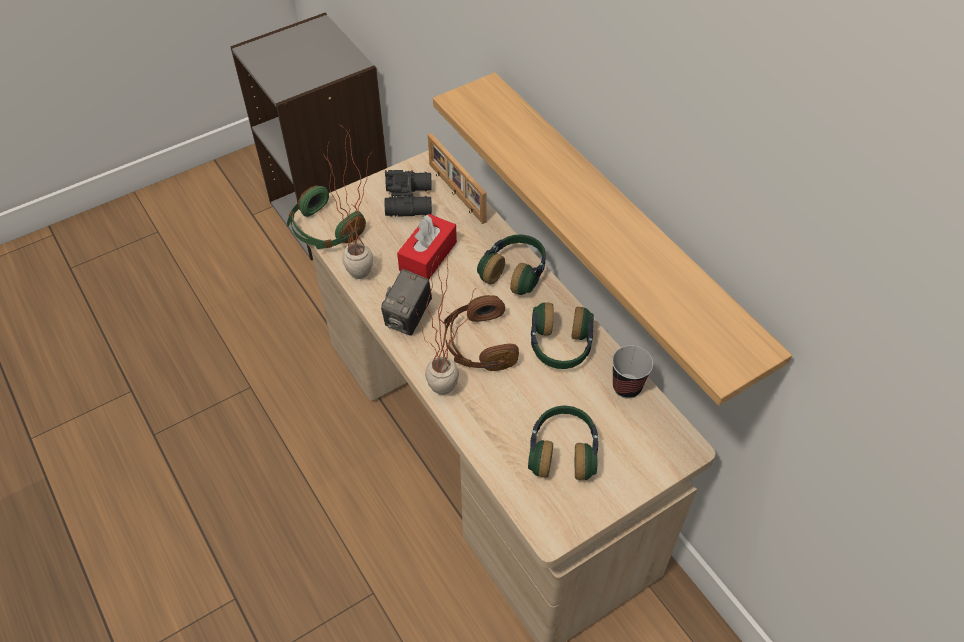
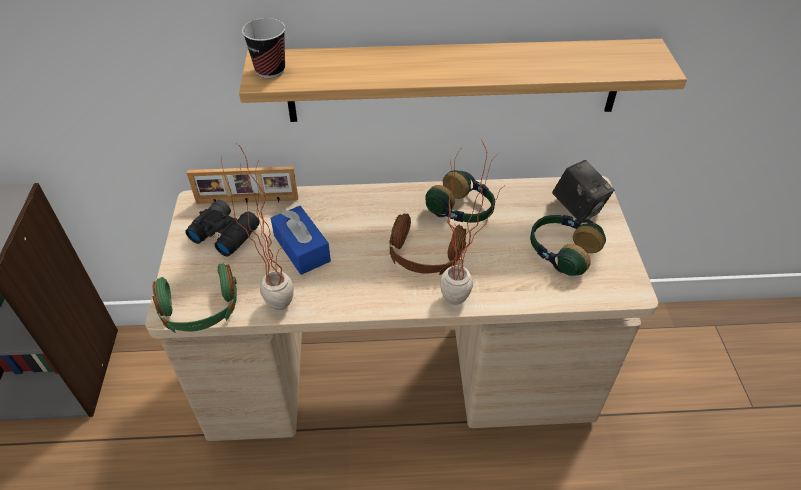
camera: 60 degrees left, 5 degrees down
(408, 318) = (361, 290): camera -> camera (577, 208)
(428, 256) = (302, 248): red tissue box -> blue tissue box
(515, 272) = (367, 203): headphones -> none
(627, 387) = (523, 192): cup -> cup (270, 70)

